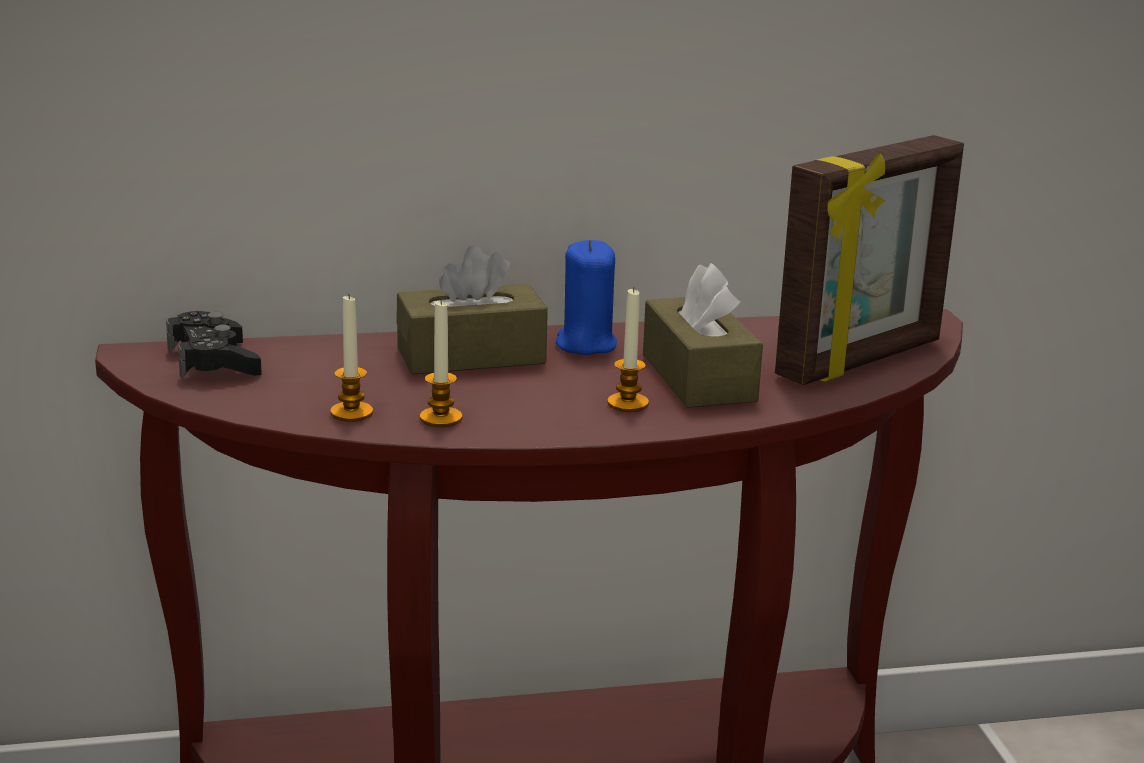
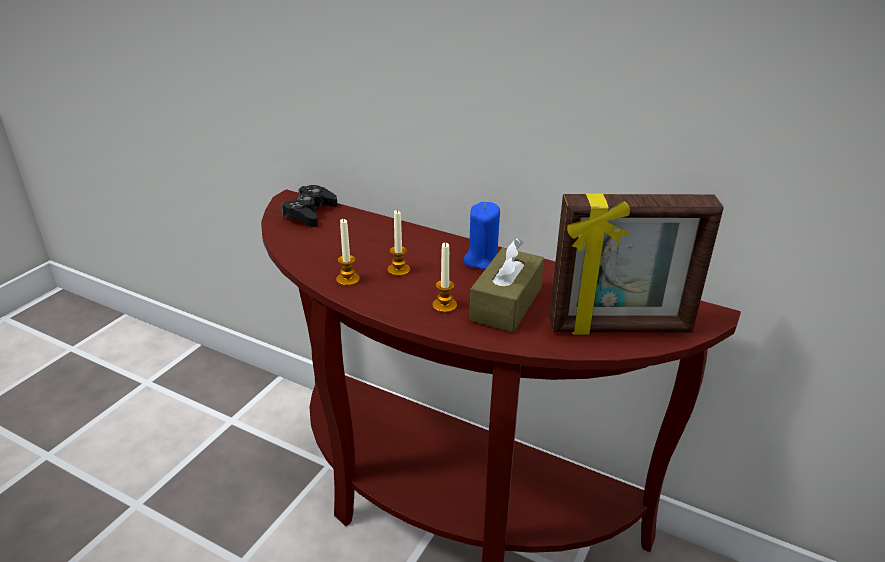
camera: 40 degrees right, 10 degrees up
(351, 413) = (317, 261): candle -> candle (398, 270)
(471, 356) = (417, 248): brown tissue box -> none

